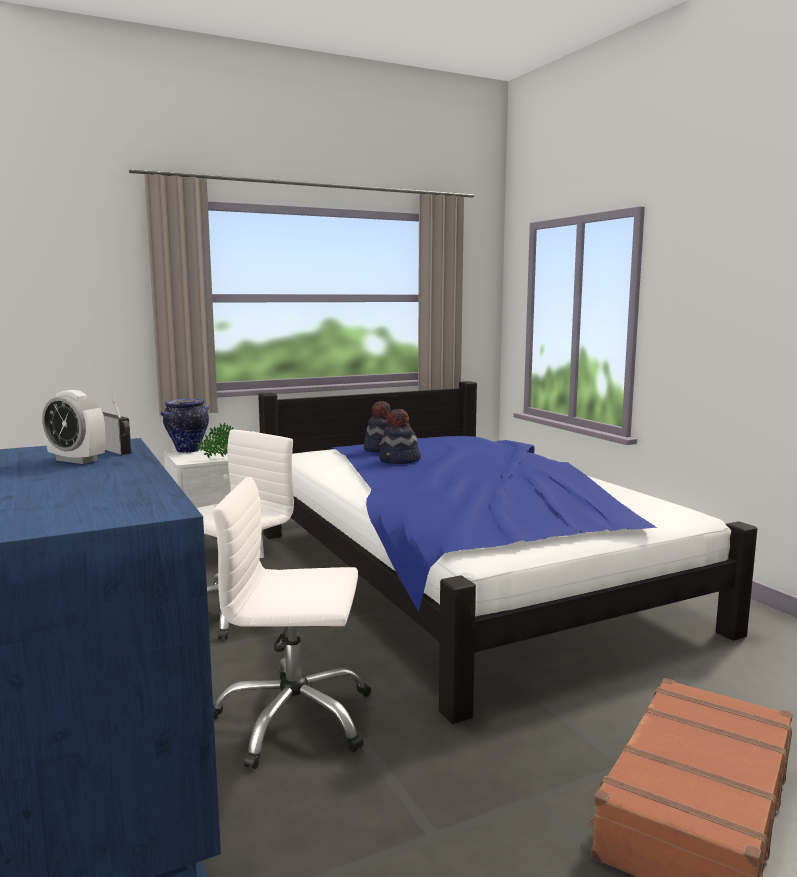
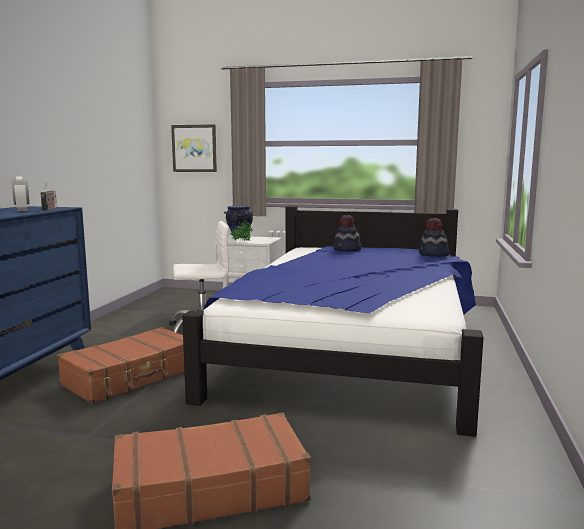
camera: 40 degrees right, 0 degrees up
(70, 305) = (194, 148): none -> picture
(294, 719) = (132, 376): white office chair -> brown suitcase
(399, 461) = (338, 256): hat -> hat (433, 255)

